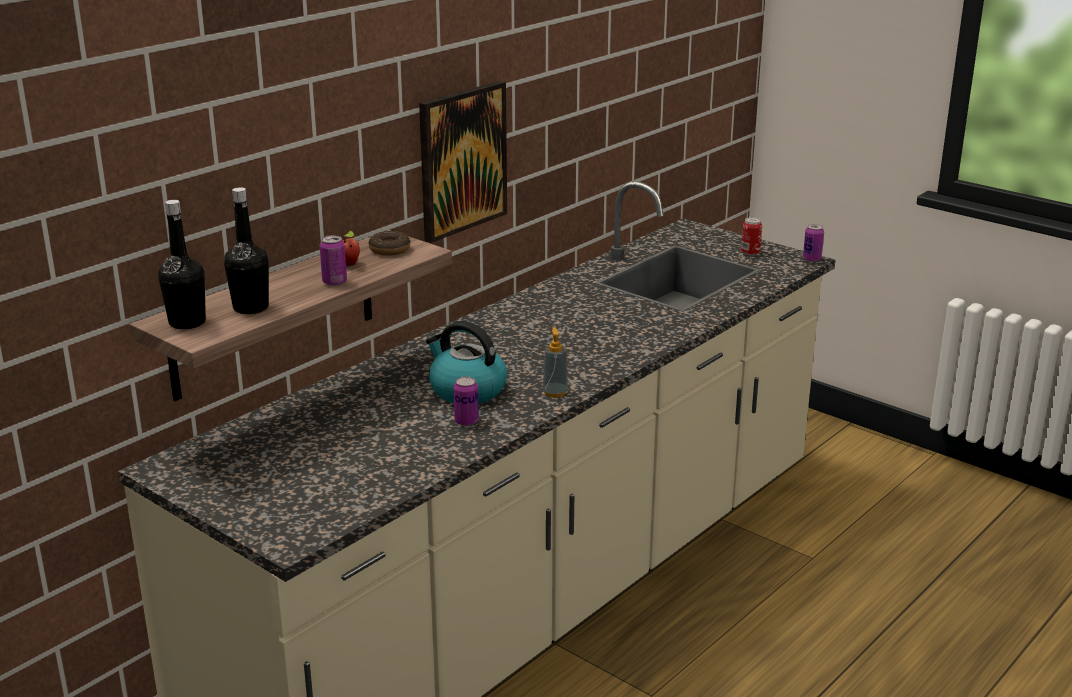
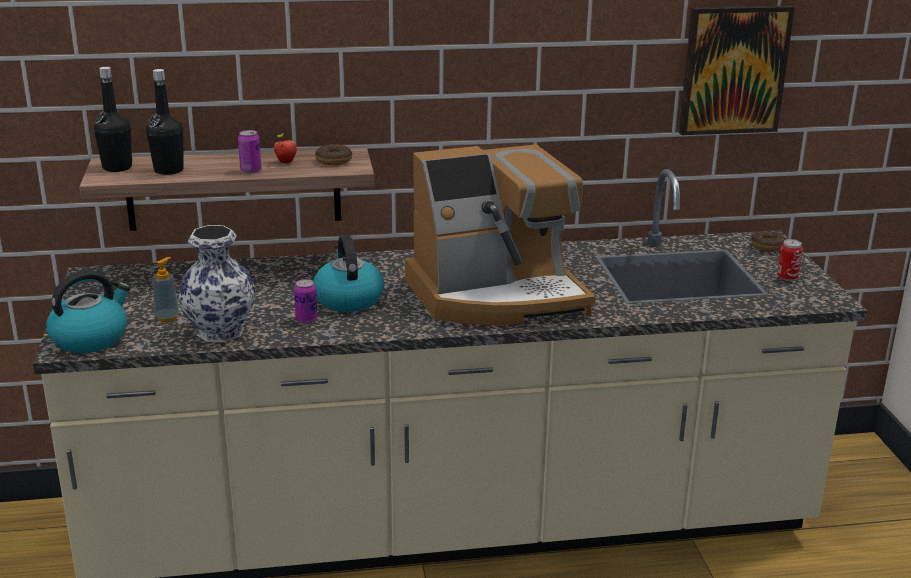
camera: 40 degrees right, 0 degrees up
(295, 522) = (90, 338): none -> kettle
(411, 462) = (221, 332): none -> vase
(462, 160) = (461, 104): picture -> picture (734, 70)
(555, 392) = (404, 325): soap dispenser -> soap dispenser (167, 317)
(581, 341) = (497, 295): none -> coffee machine
(697, 233) = (767, 246): none -> donut
(812, 259) = (840, 302): can -> none

